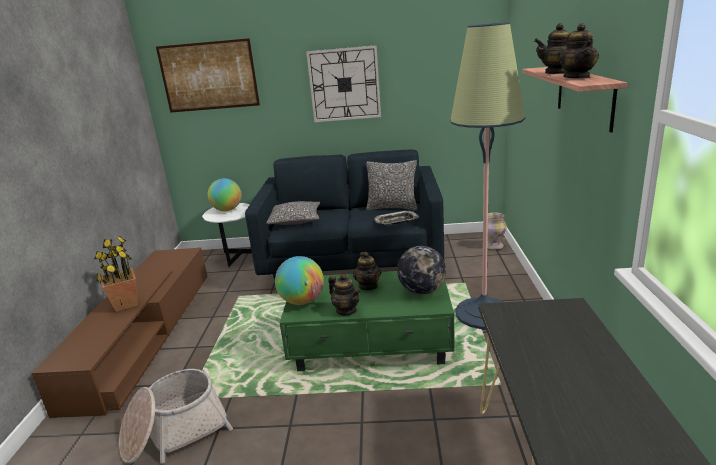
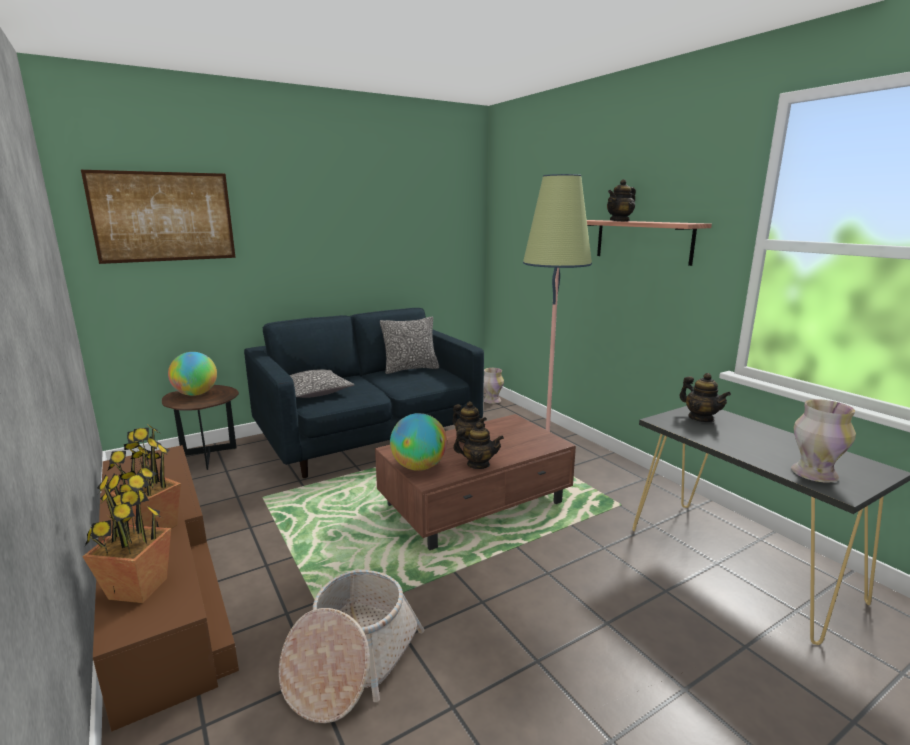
camera: 35 degrees left, 5 degrees down
(83, 340) = (137, 588): none -> potted plant
(237, 258) = (209, 458): white side table -> brown side table
(344, 84) = (338, 237): wall clock -> none
(372, 343) = (476, 503): green coffee table -> brown coffee table
(396, 221) = (433, 379): tray -> none
(422, 291) = (525, 434): globe -> none
(561, 418) = (812, 474): none -> vase
(577, 77) = (657, 222): teapot -> teapot (701, 418)

